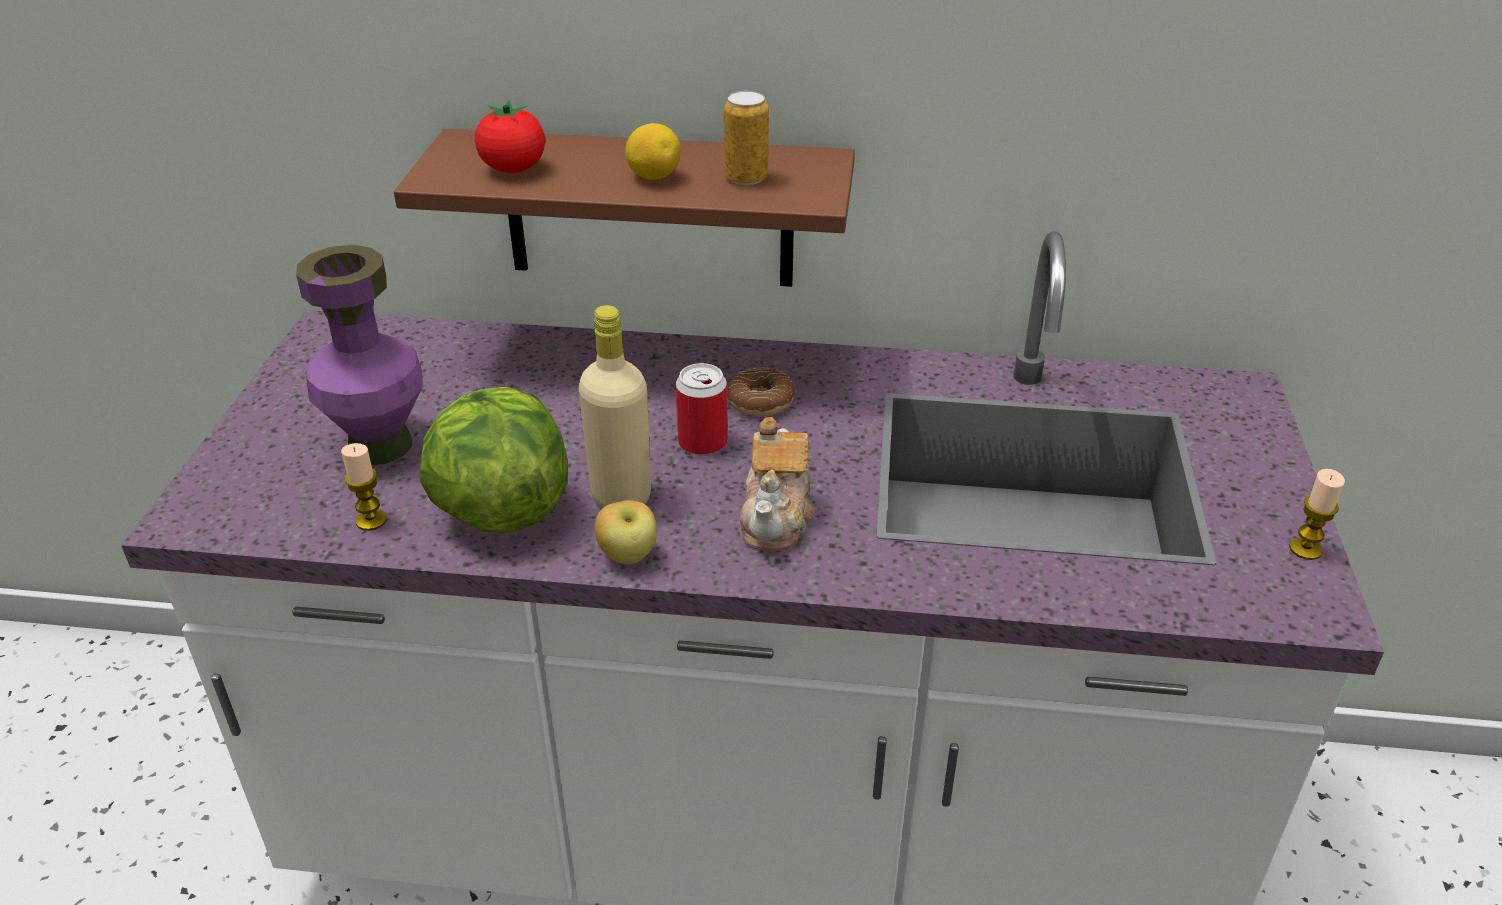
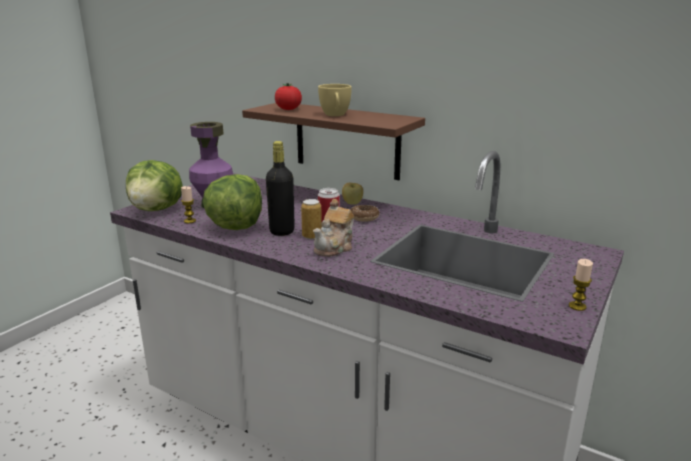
camera: 25 degrees right, 15 degrees down
(247, 502) = (157, 210): none -> lettuce
(621, 496) = (282, 231): beige bottle -> black bottle
(628, 556) = (266, 246): apple -> apple (352, 204)
(654, 177) = (335, 115): lemon -> yellow cup
(746, 178) = (370, 118): can -> can (312, 236)

